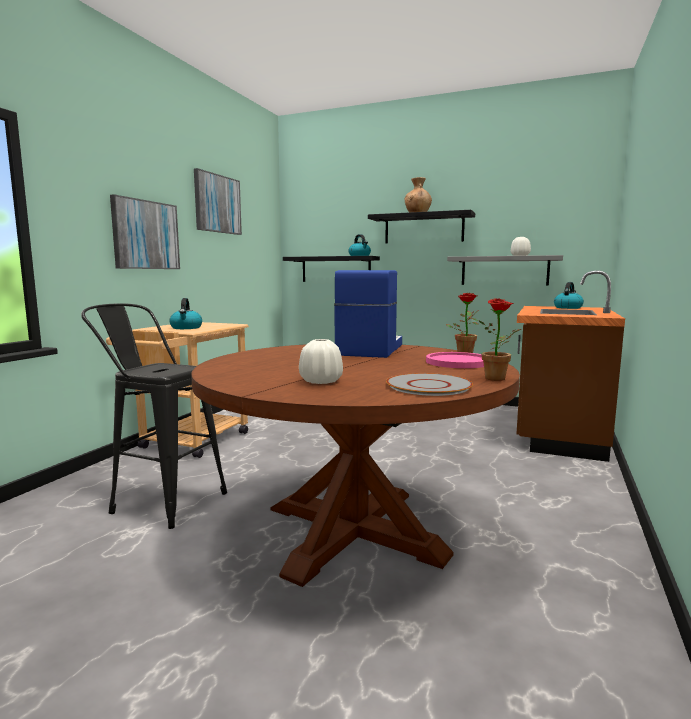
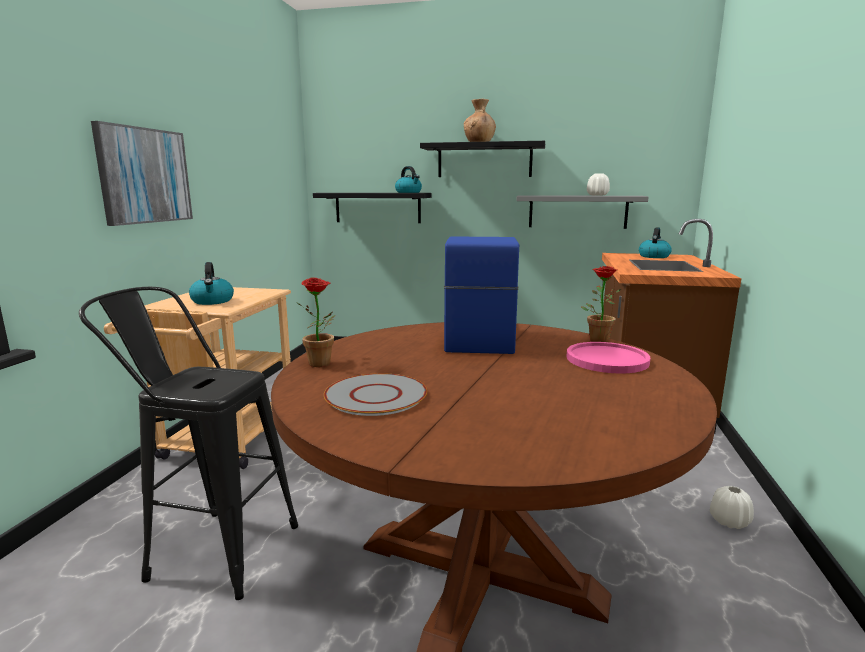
camera: 10 degrees left, 5 degrees up
(217, 204) = (232, 128): picture -> none
(321, 381) = (473, 420): white vase -> white vase (729, 521)
(429, 386) = (622, 420): grey plate -> grey plate (376, 395)
(499, 379) = (691, 397): potted plant -> potted plant (323, 364)

